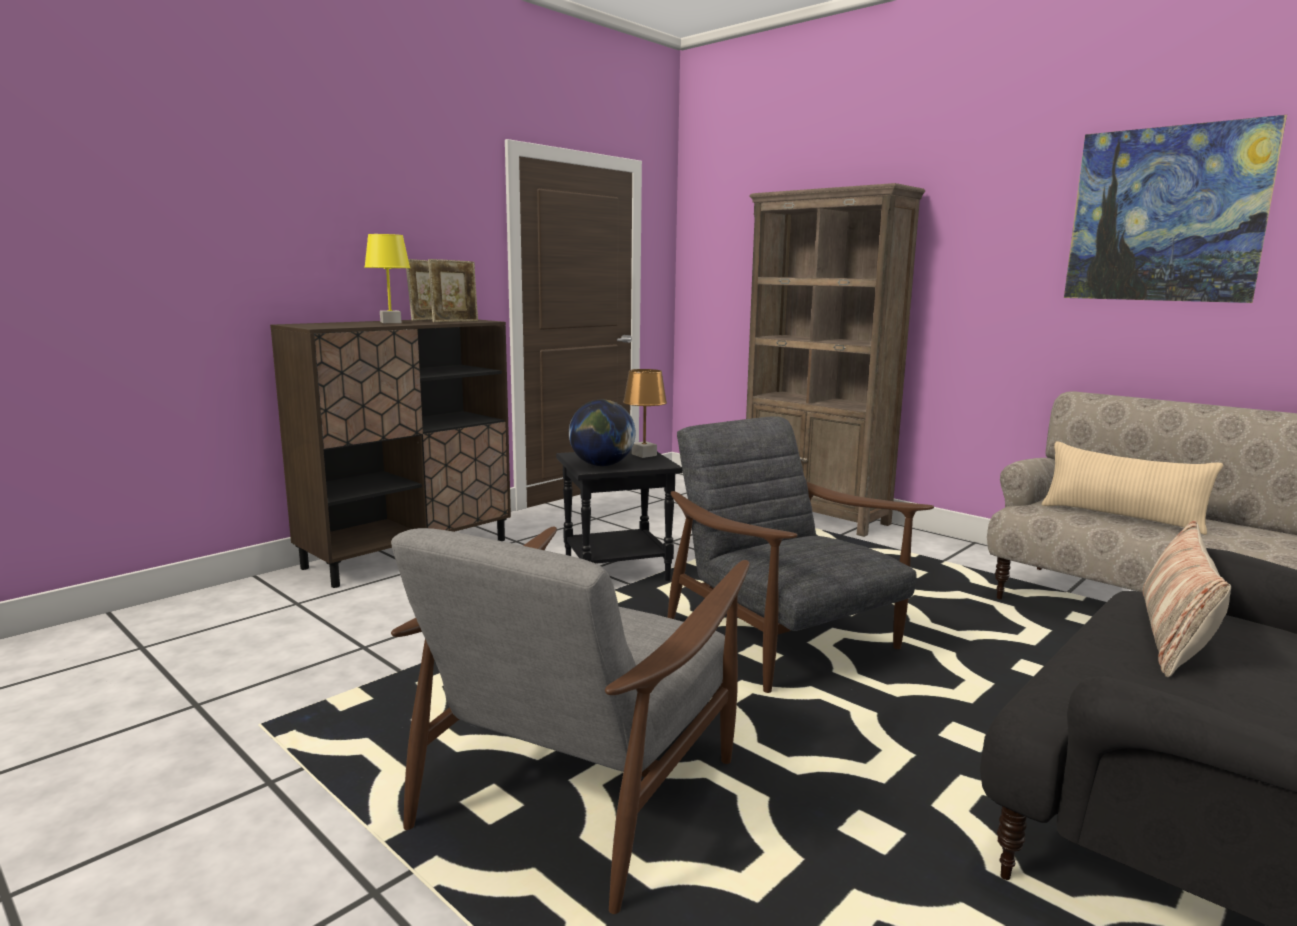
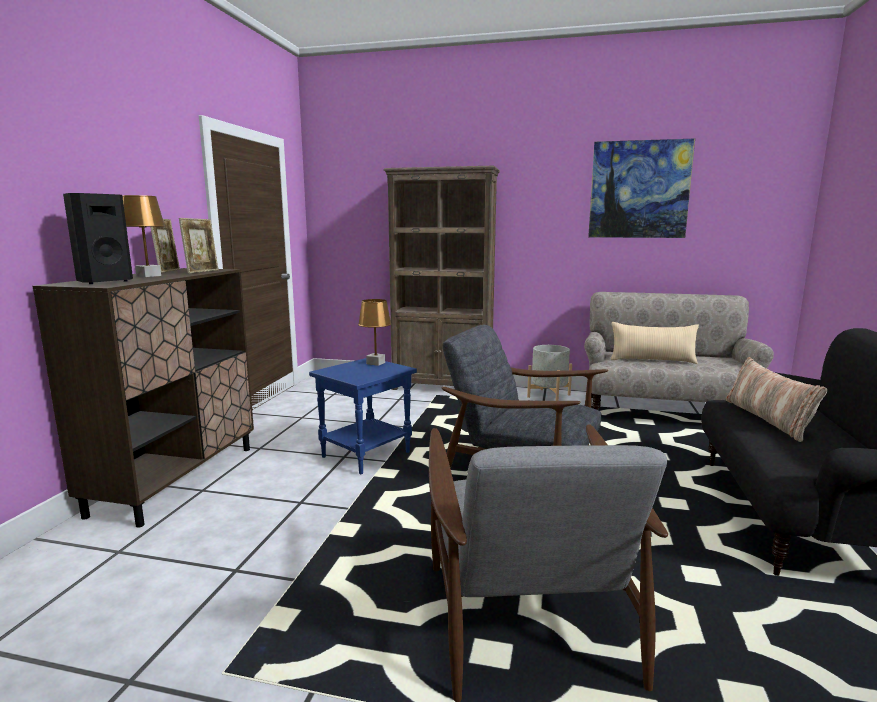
camera: 30 degrees left, 0 degrees up
(331, 324) = (103, 281): none -> black speaker
(391, 322) = (149, 276): yellow table lamp -> brown table lamp
(601, 465) = (361, 375): globe -> none
(617, 572) = (366, 454): black side table -> blue side table
(965, 553) = (549, 396): none -> grey planter

